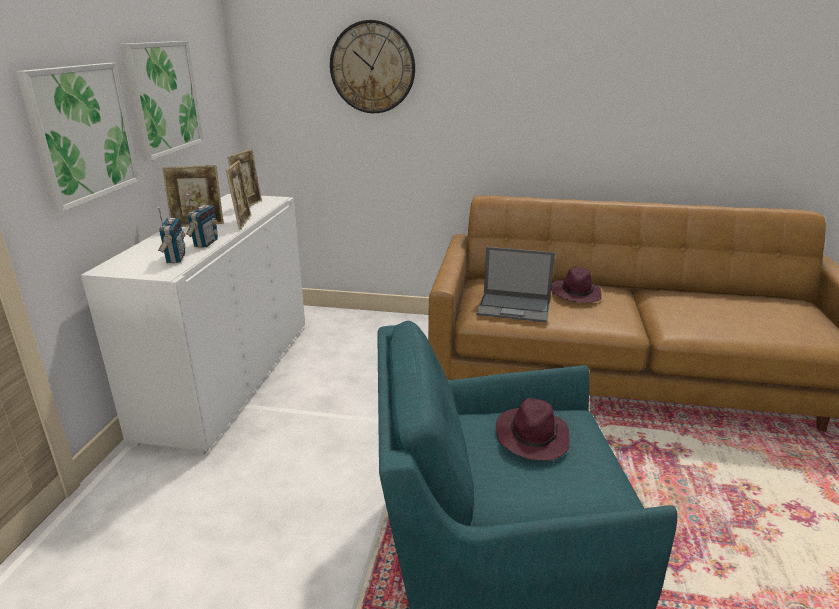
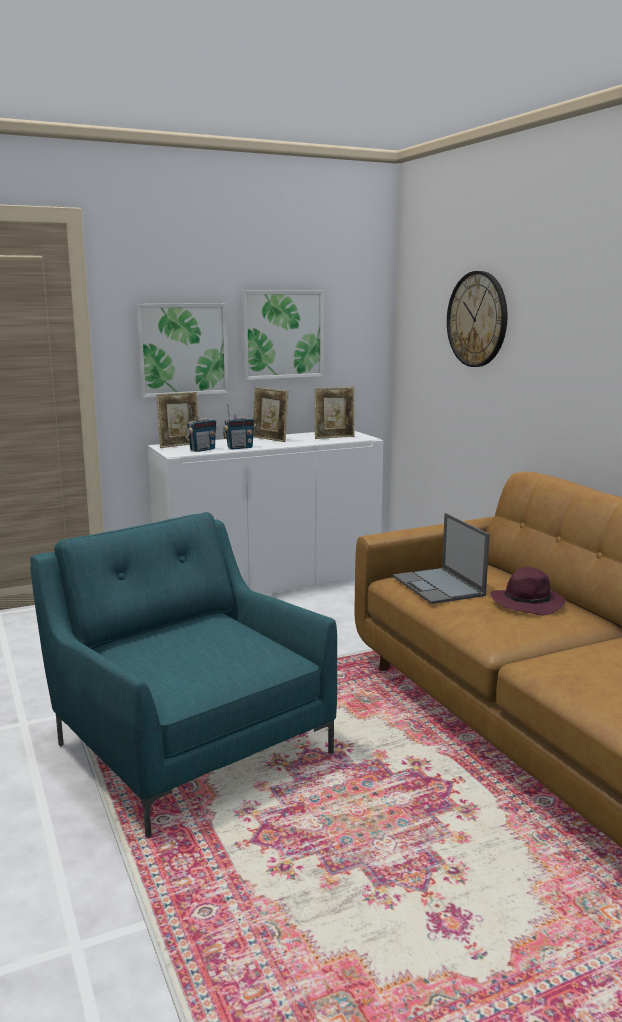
camera: 55 degrees right, 10 degrees down
(243, 222) = (296, 444): picture frame -> picture frame (179, 445)
(531, 437) = (226, 645): purple hat -> none

